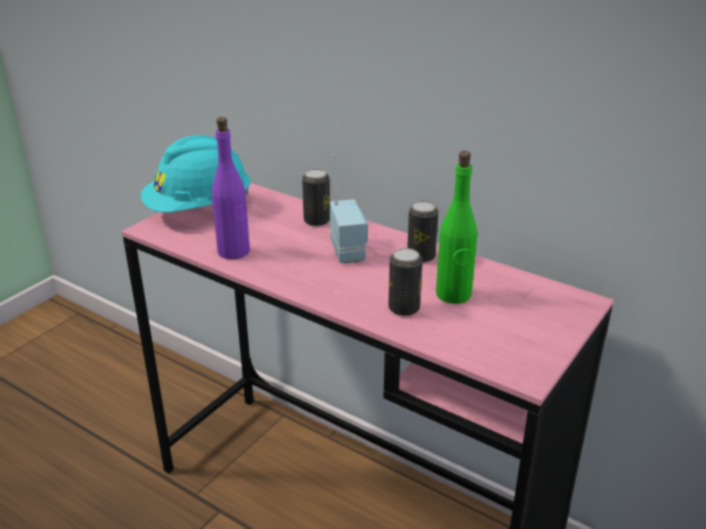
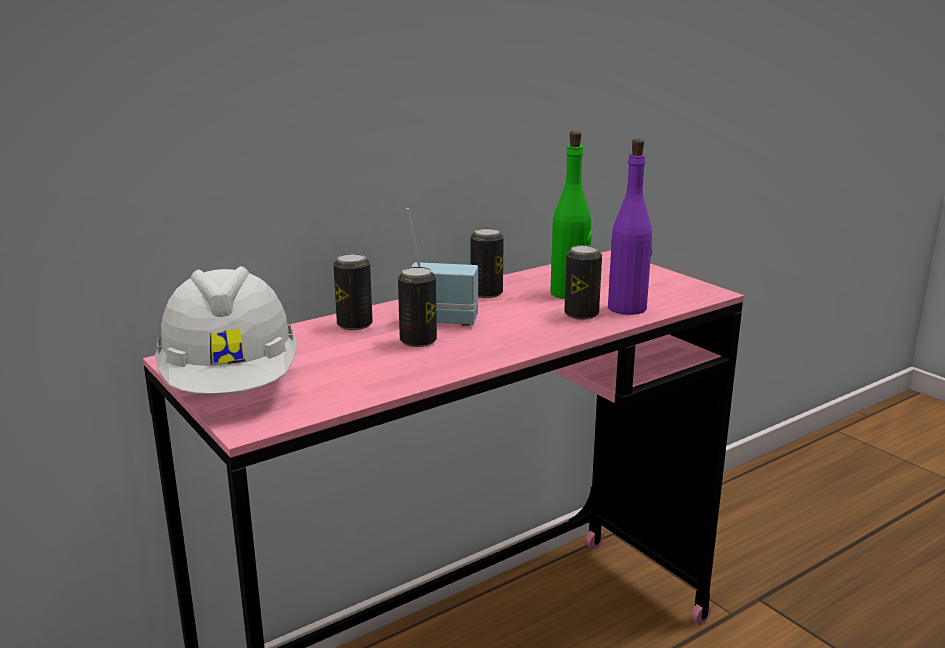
camera: 70 degrees left, 10 degrees down
(199, 209) = (232, 385): turquoise hard hat -> white hard hat
(234, 251) = (385, 376): purple bottle -> purple bottle (627, 308)
(300, 250) = (418, 341): none -> can

